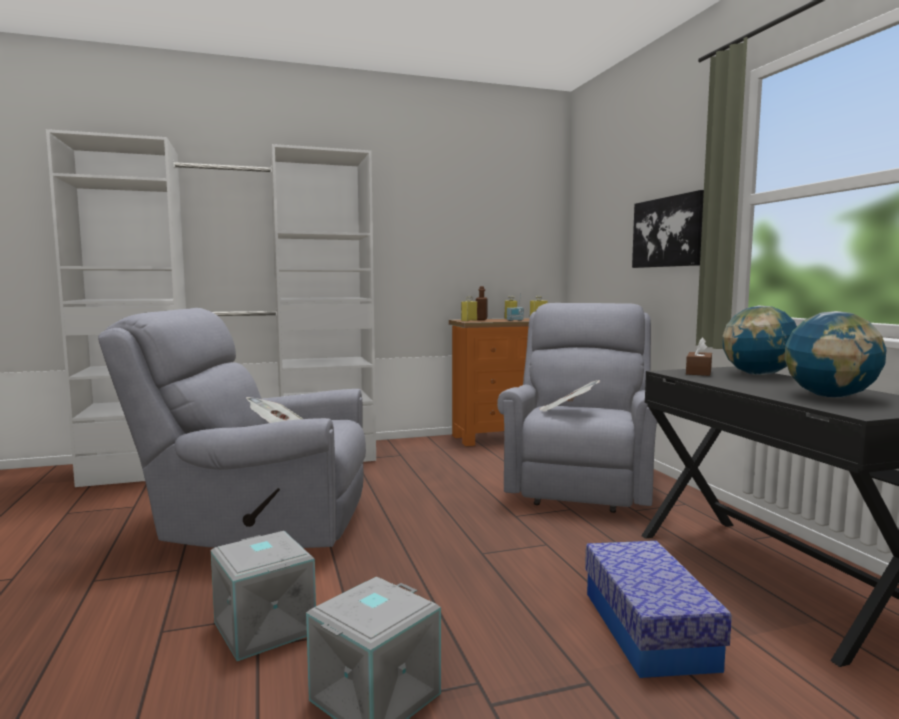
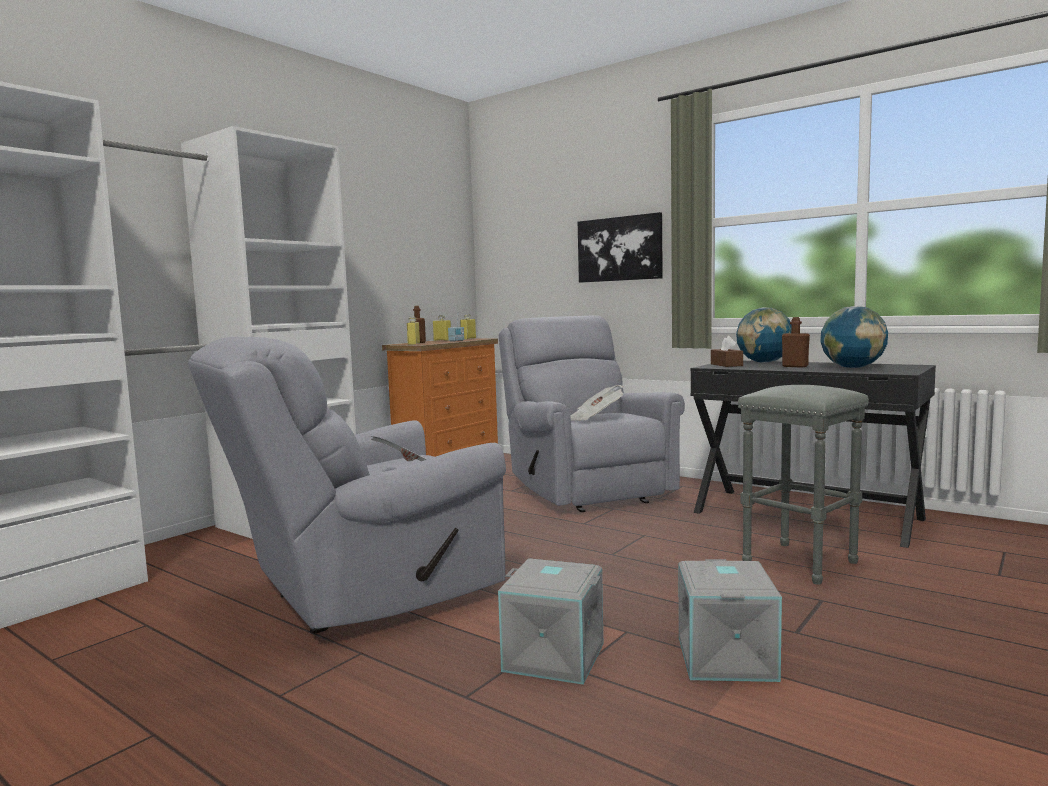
camera: 35 degrees left, 0 degrees up
(647, 629) = (796, 562): storage box -> grey stool
(765, 384) = (795, 366): none -> brown bottle

